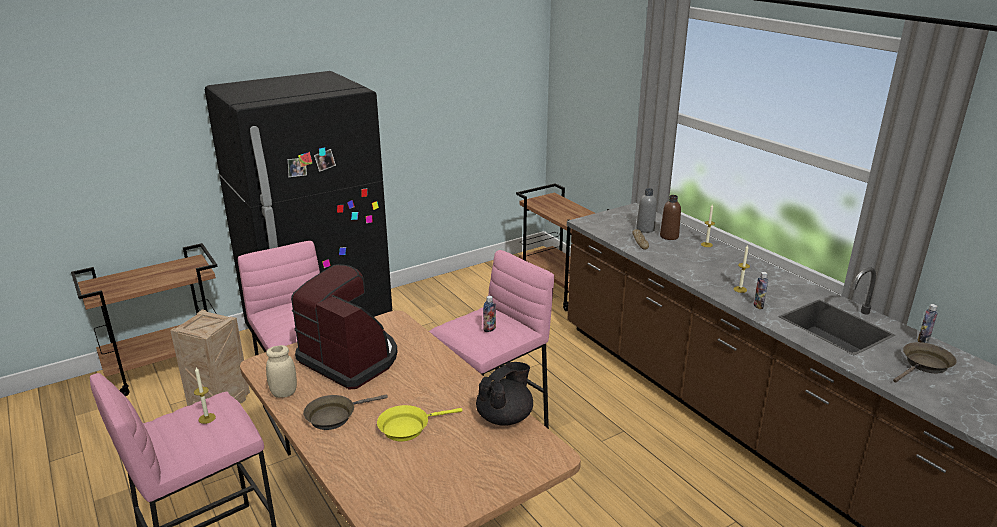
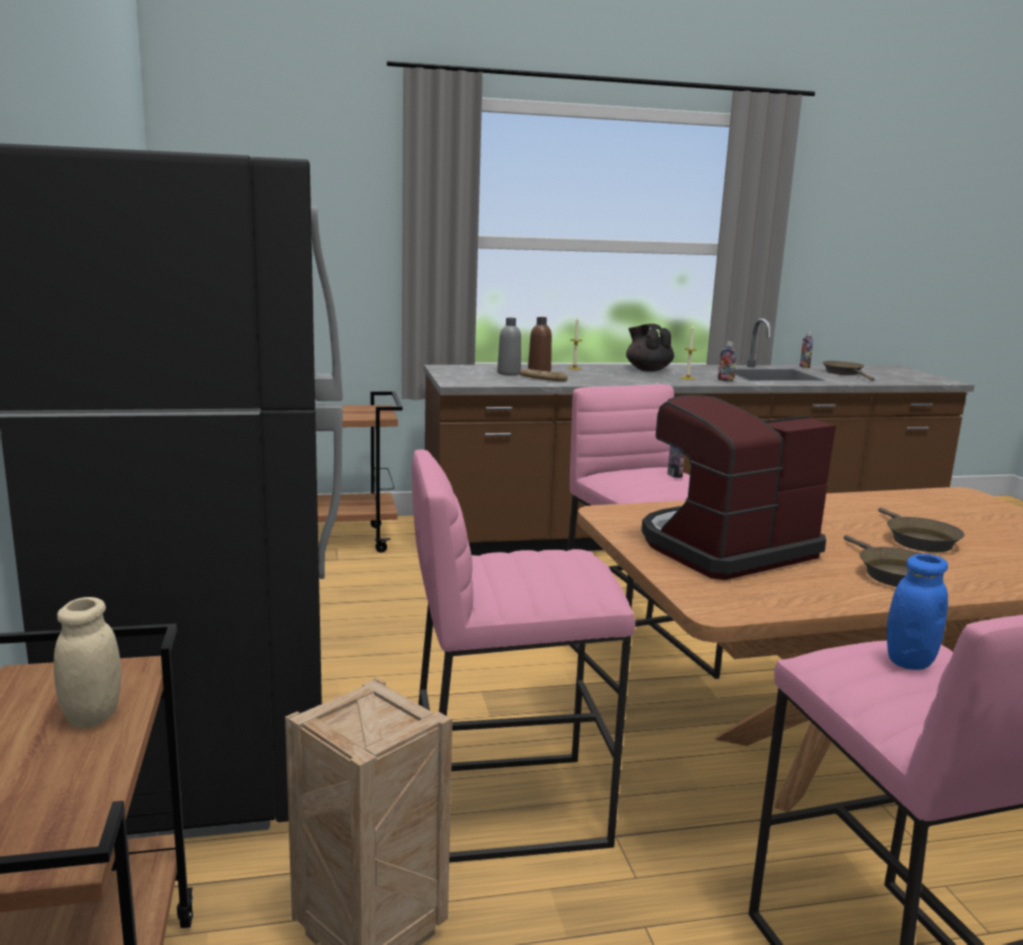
camera: 70 degrees left, 10 degrees down
(207, 418) = (909, 661): candle -> blue jar
(284, 393) = (823, 599): beige jar -> beige jar (93, 716)
(408, 427) = (918, 540): yellow frying pan -> brown frying pan
(505, 417) = (890, 499): black teapot -> black teapot (648, 370)

